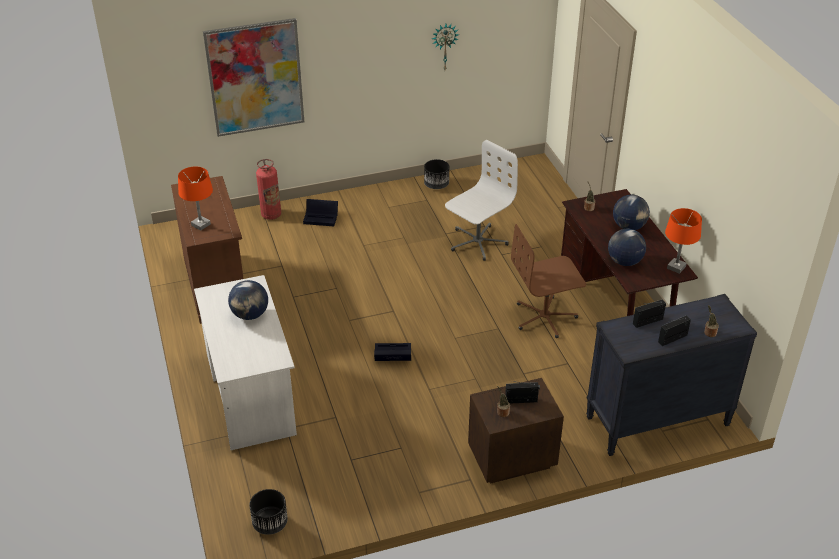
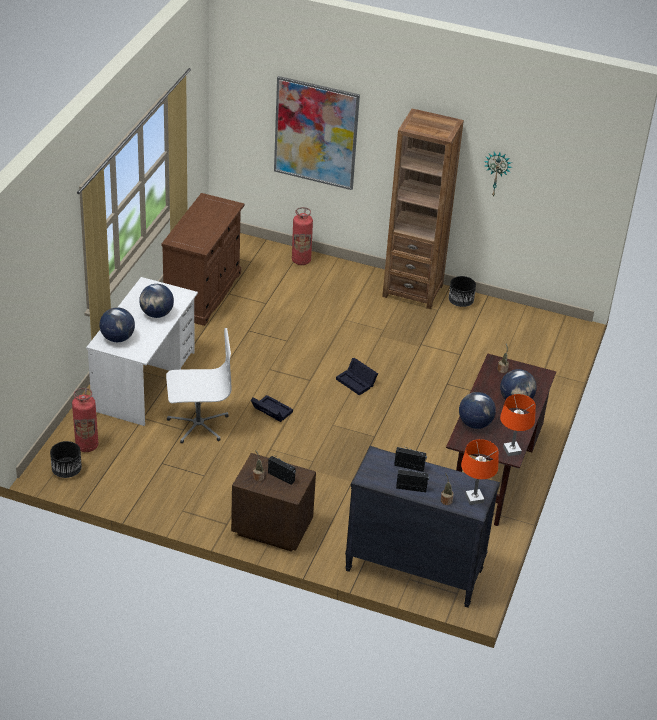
camera: 35 degrees right, 0 degrees up
(201, 224) = (188, 232): orange table lamp -> orange table lamp (474, 498)
(239, 357) = (118, 338): none -> globe
(263, 487) = (87, 446): none -> fire extinguisher
(322, 217) = (337, 282): black storage box -> black storage box (357, 382)
(390, 194) = (412, 291): none -> brown bookcase
(477, 242) = (438, 364): white office chair -> white office chair (198, 424)
(545, 317) = (421, 449): brown office chair -> none

